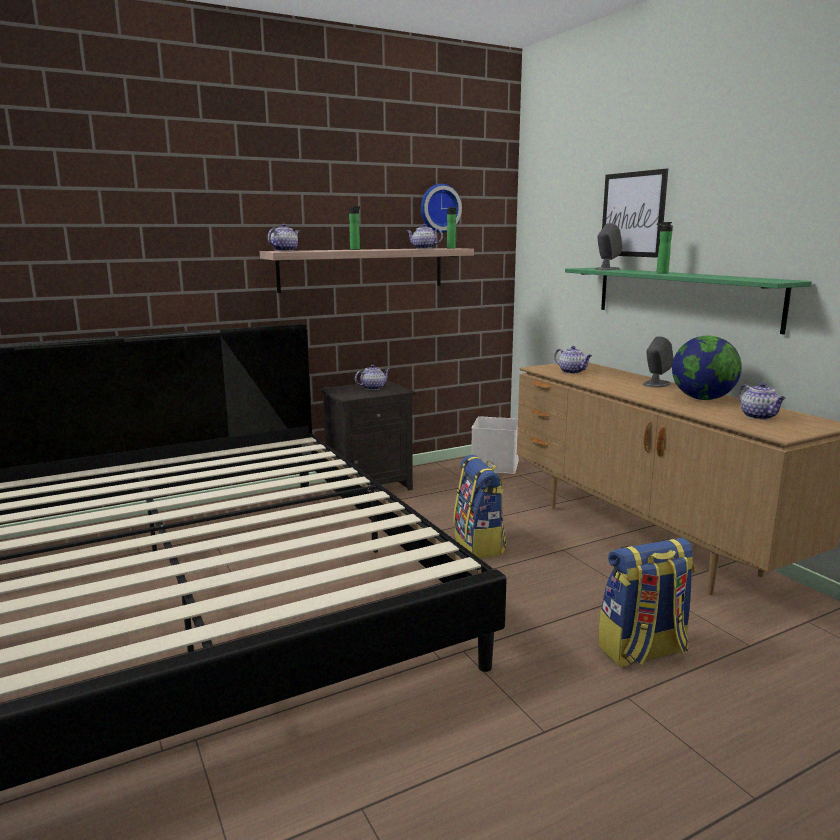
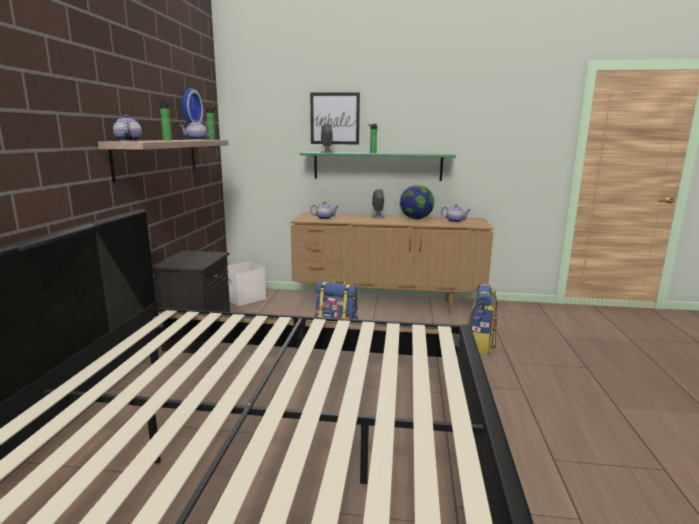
camera: 55 degrees left, 0 degrees up
(373, 388) = (192, 257): teapot -> none

